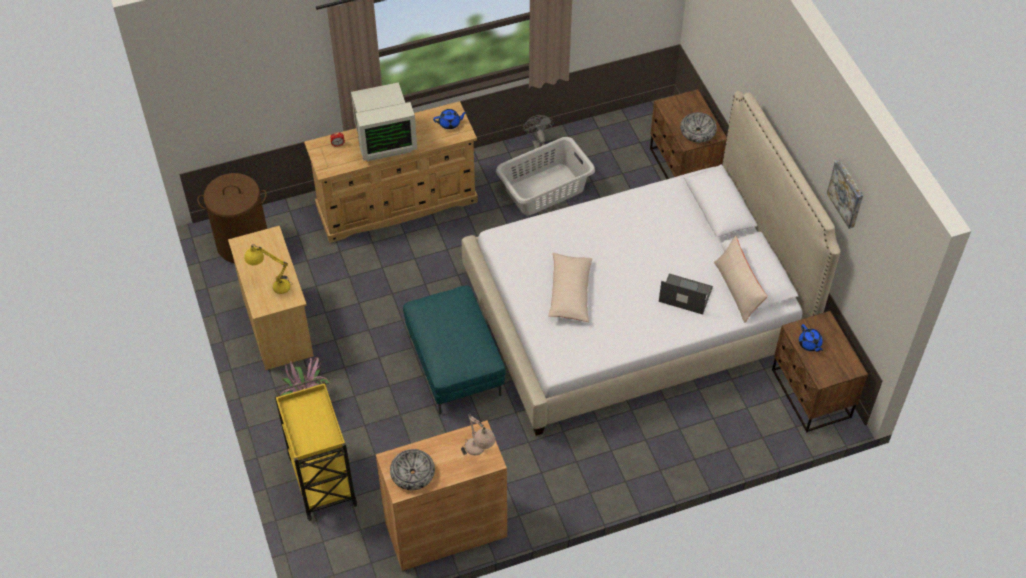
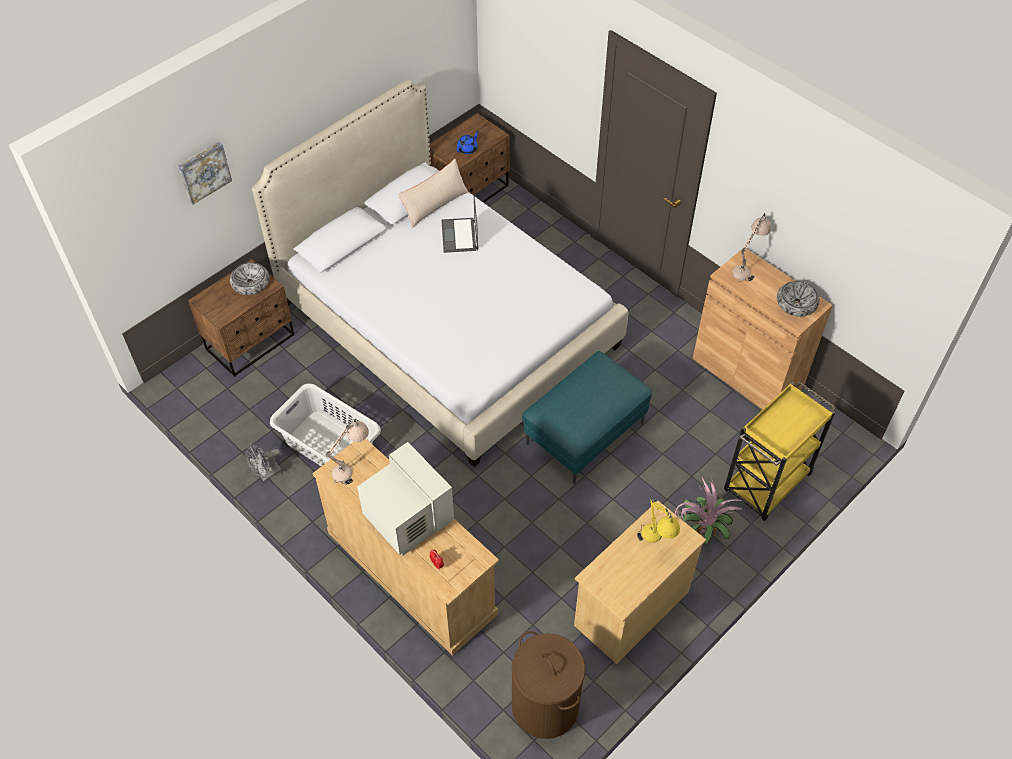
camera: 115 degrees left, 0 degrees up
(450, 123) = (352, 468): blue teapot -> beige table lamp
(570, 292) = (503, 313): beige pillow -> none
(847, 193) = (390, 51): picture -> picture (204, 171)

